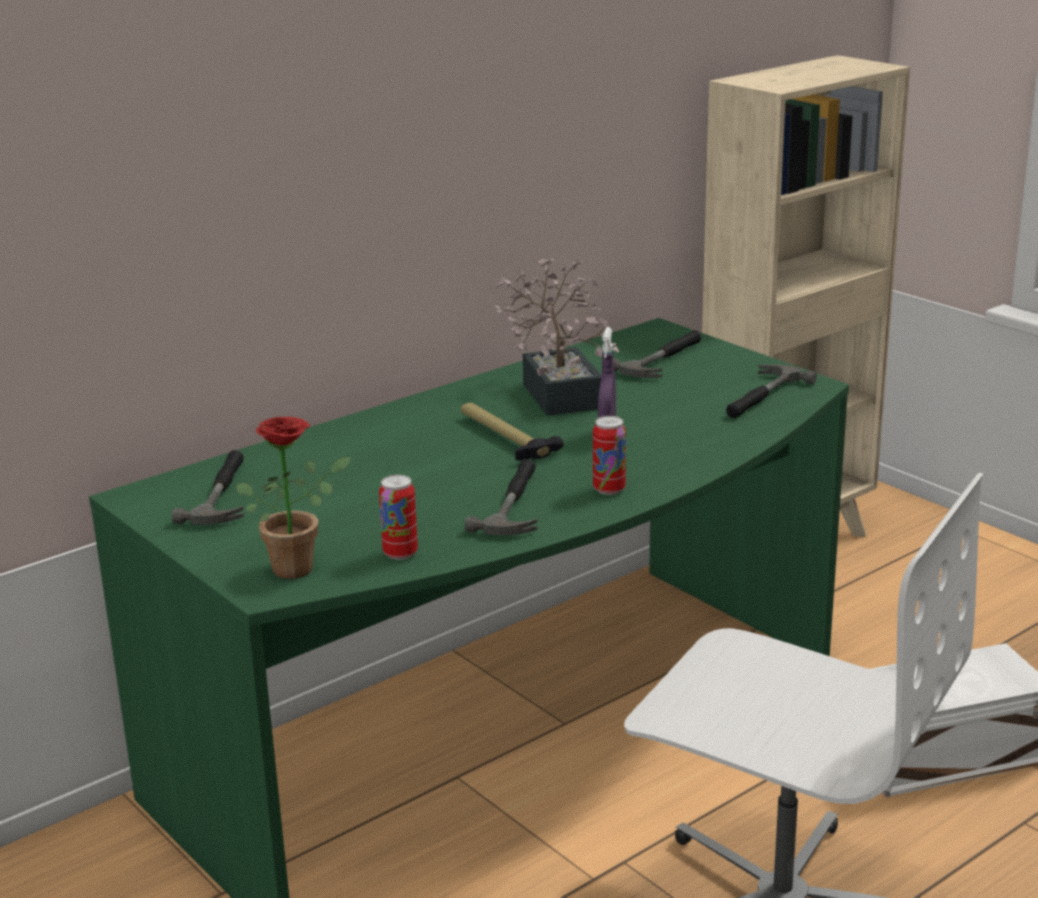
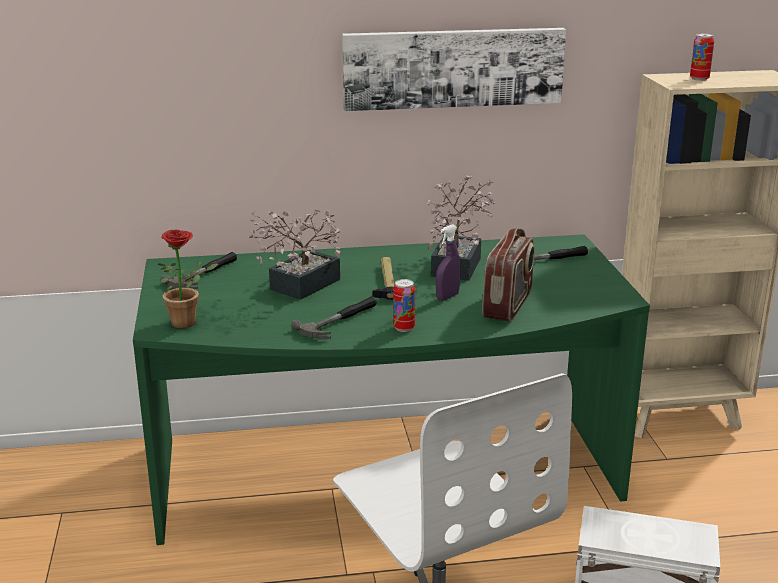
camera: 30 degrees right, 0 degrees up
(389, 475) = (299, 287): none -> potted plant
(400, 553) = (244, 330): can -> can (699, 79)
(491, 104) = (453, 68): none -> picture
(694, 426) = (508, 305): none -> radio
(761, 396) = (578, 298): hammer -> none

